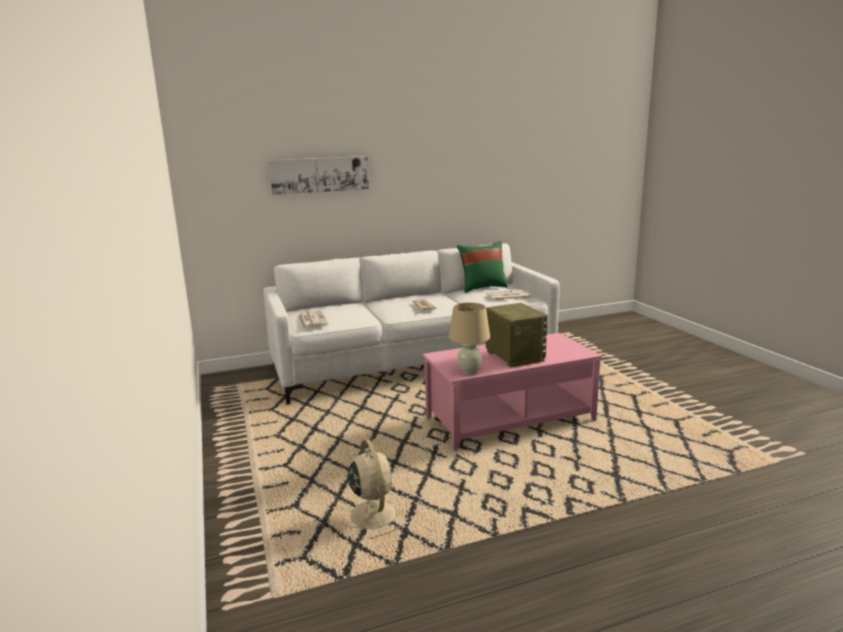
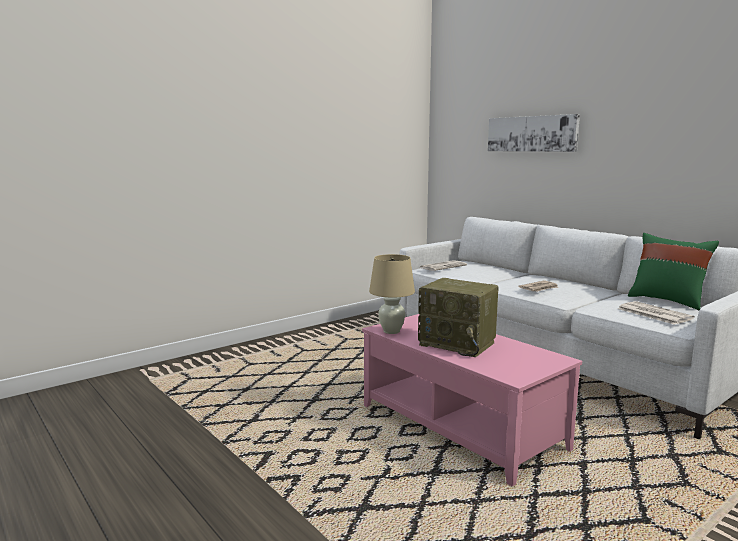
camera: 70 degrees right, 5 degrees down
(373, 513) = (248, 390): beige fan -> none
(513, 356) = (458, 344): radio -> radio turned 75 degrees clockwise

